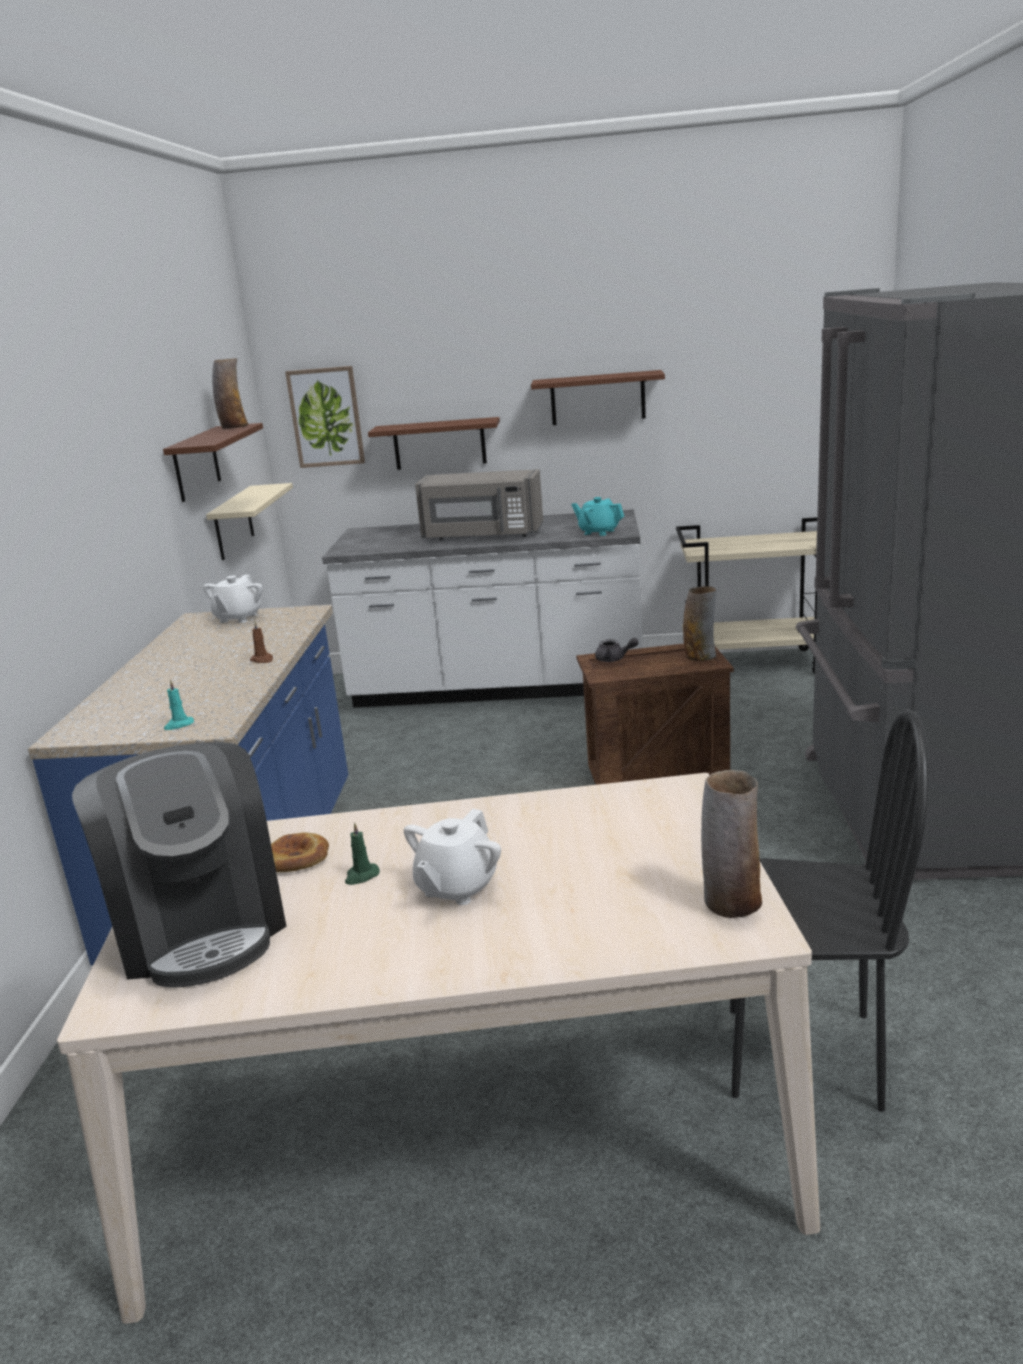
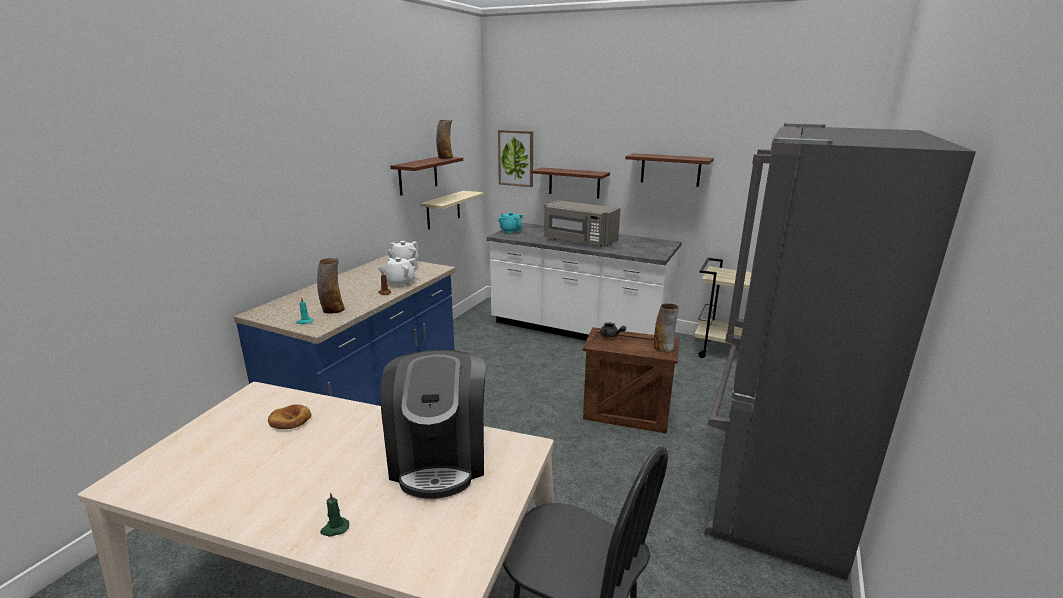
camera: 20 degrees right, 0 degrees up
(200, 927) = (205, 448): coffee machine -> coffee machine (439, 458)
(361, 876) = (304, 444): green candle -> green candle (334, 528)
(456, 887) = (338, 471): white teapot -> white teapot (399, 283)
(598, 532) = (644, 252): turquoise teapot -> turquoise teapot (510, 231)
(731, 903) = (466, 548): vase -> vase (333, 310)

